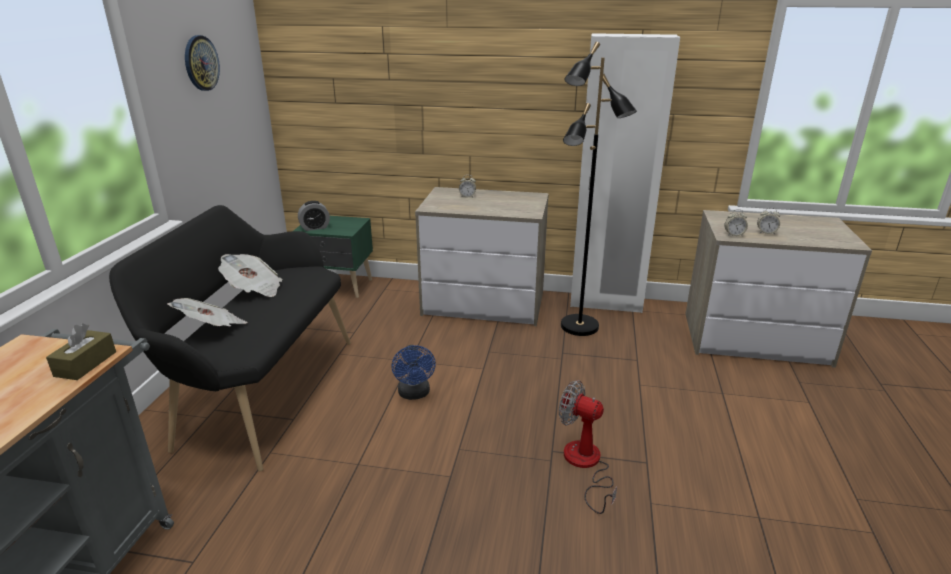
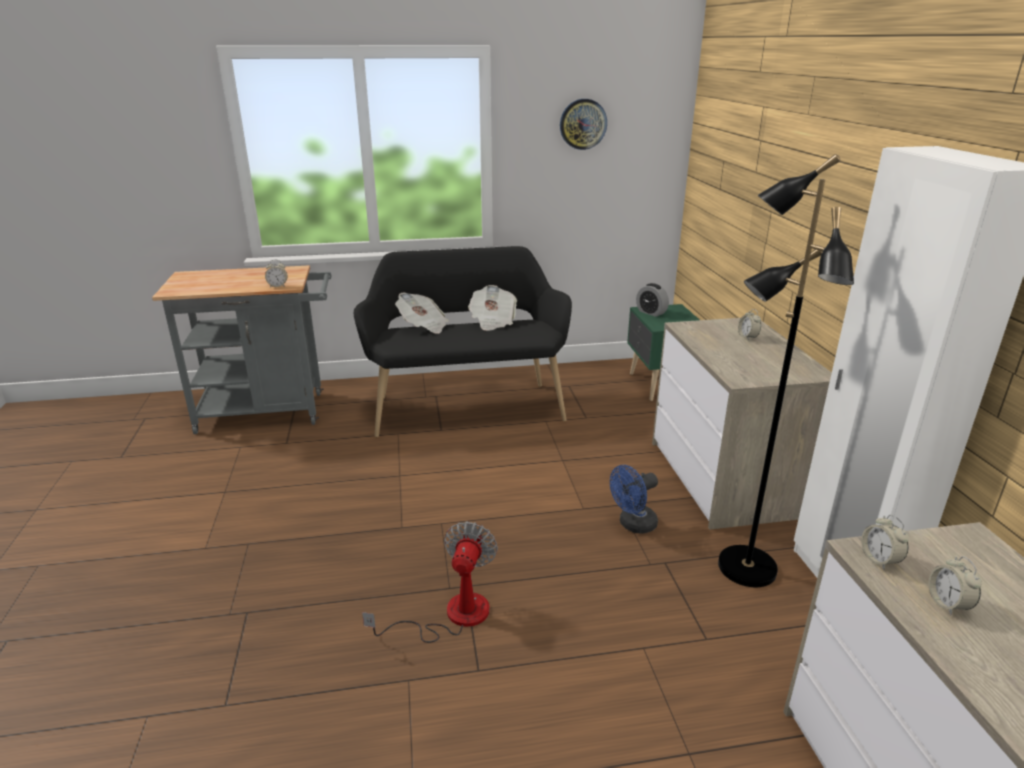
camera: 70 degrees right, 0 degrees up
(85, 364) = (278, 286): brown tissue box -> alarm clock
(414, 394) = (509, 477): blue fan -> blue fan (633, 525)

